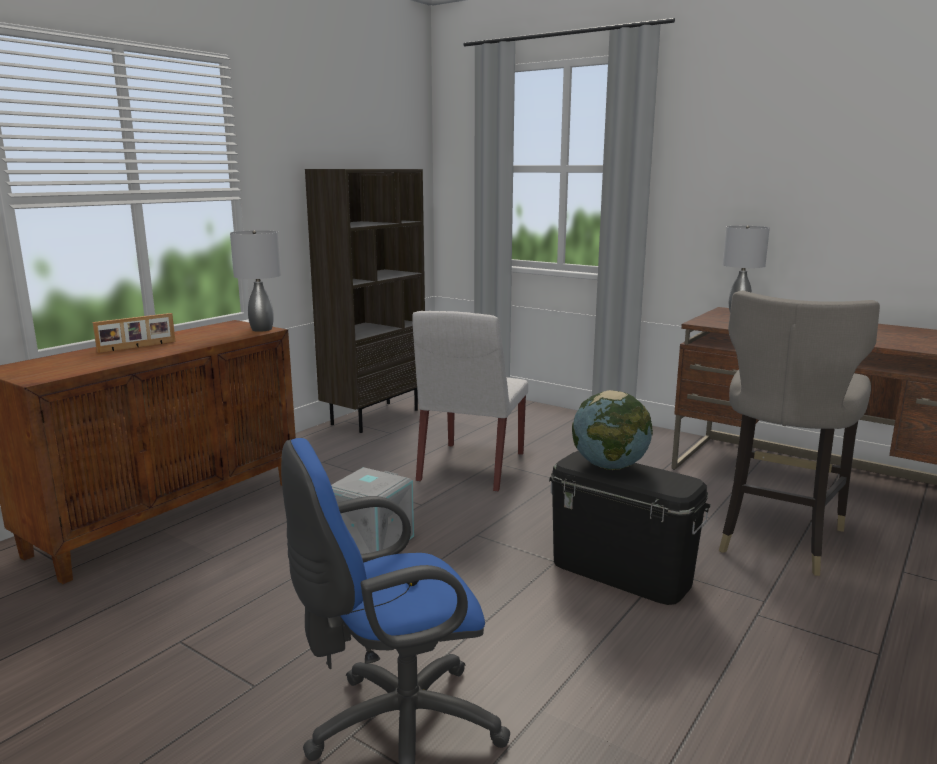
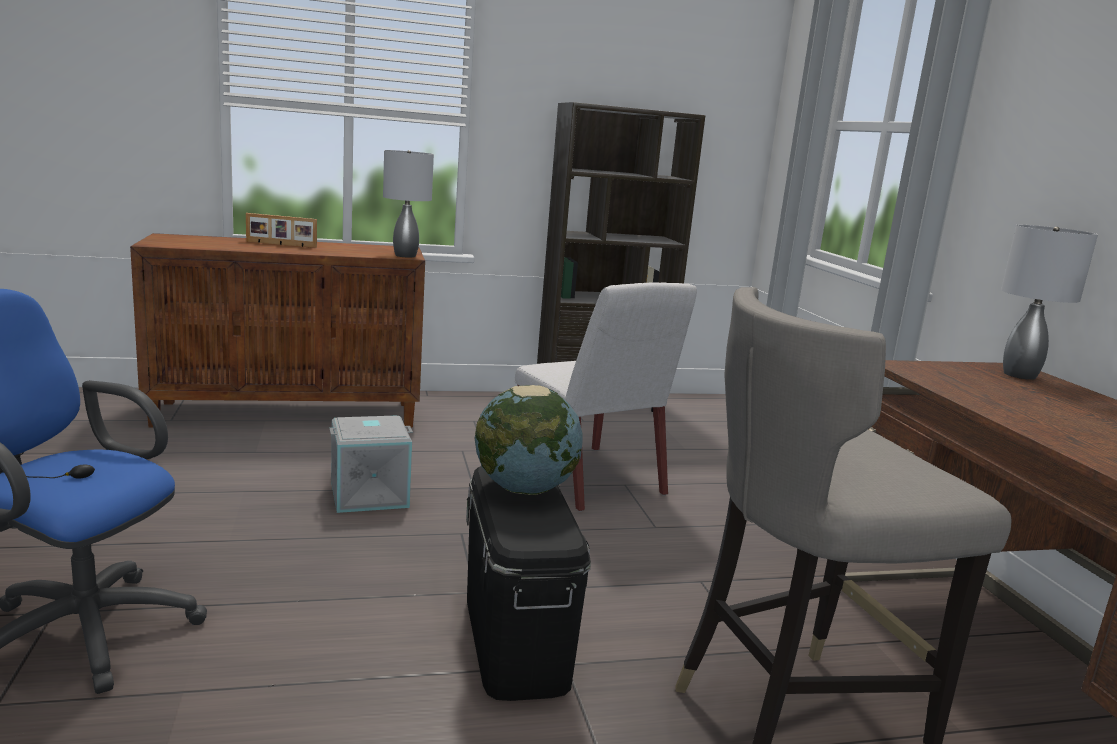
camera: 40 degrees right, 0 degrees up
(471, 468) = (589, 478): white chair -> white chair turned 90 degrees counterclockwise

